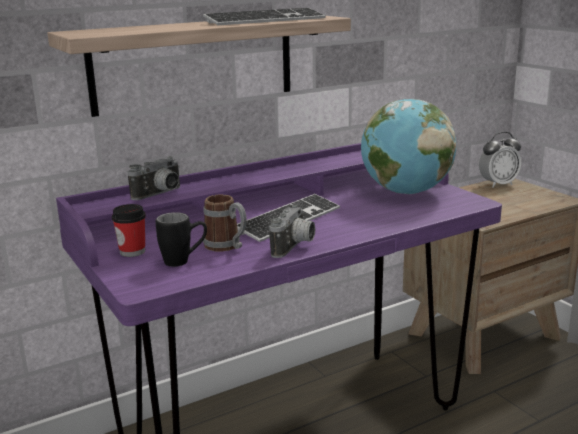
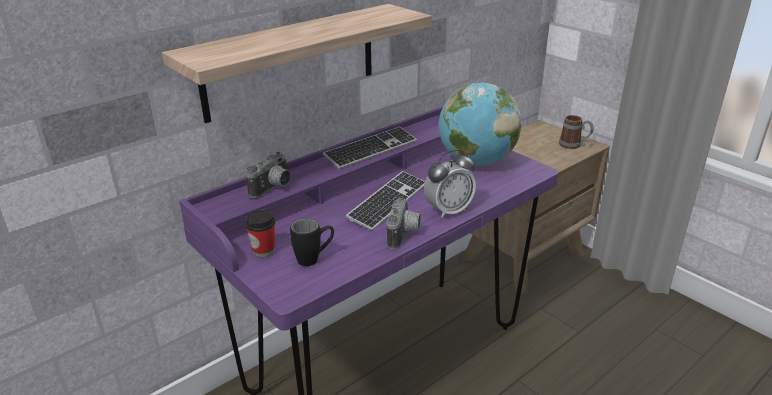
camera: 10 degrees left, 10 degrees up
(227, 247) = (345, 238): mug -> mug (574, 145)
(265, 20) = (358, 23): keyboard -> keyboard (371, 150)
(498, 184) = (534, 130): alarm clock -> alarm clock (448, 211)

